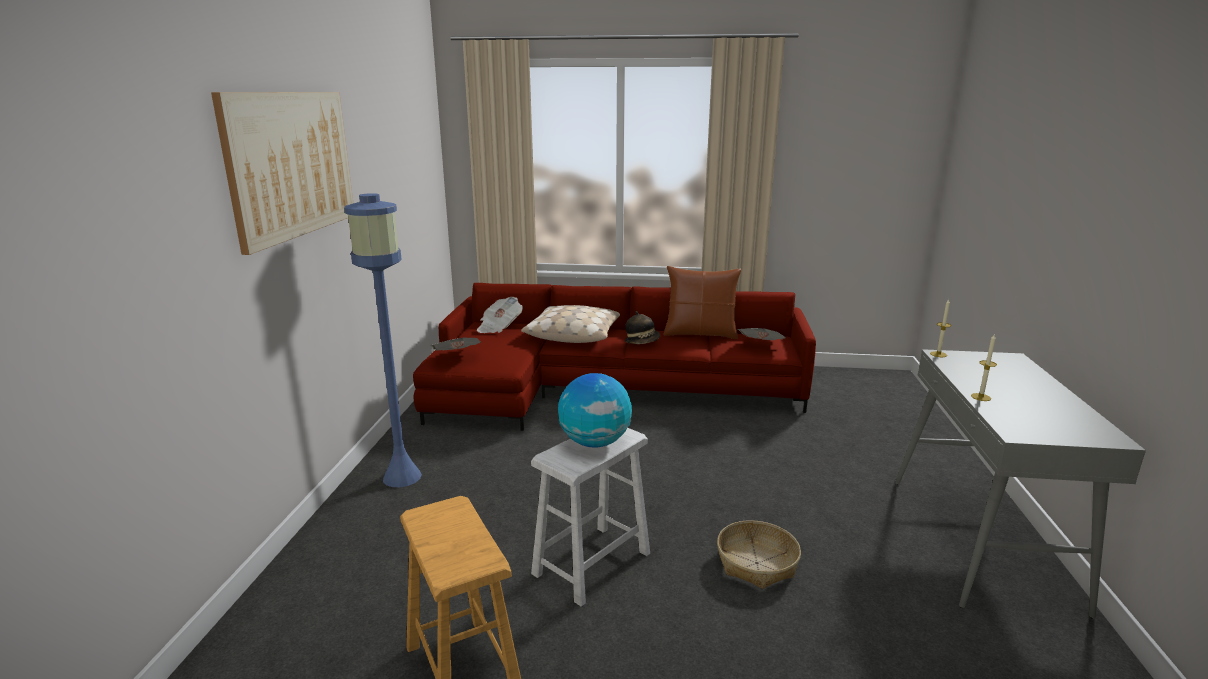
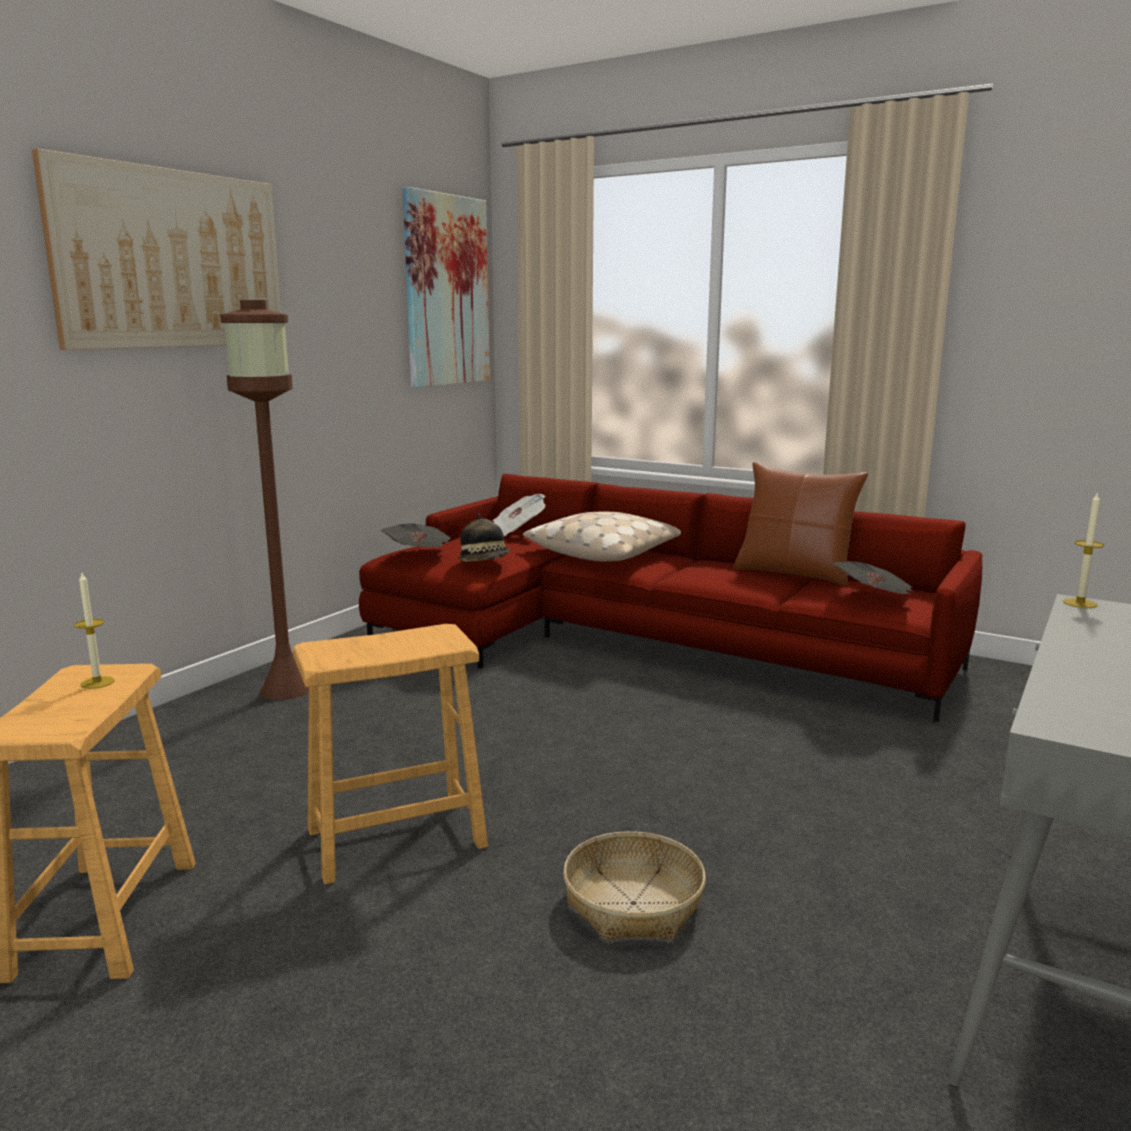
camera: 25 degrees right, 5 degrees down
(401, 477) = (286, 689): blue floor lamp -> brown floor lamp
(422, 152) = (446, 291): none -> picture
(591, 563) = (396, 837): white stool -> brown stool
(595, 442) = (395, 643): globe -> none
(642, 342) = (690, 571): hat -> hat (485, 562)
(981, 397) = (1069, 666): candle -> candle (97, 682)

